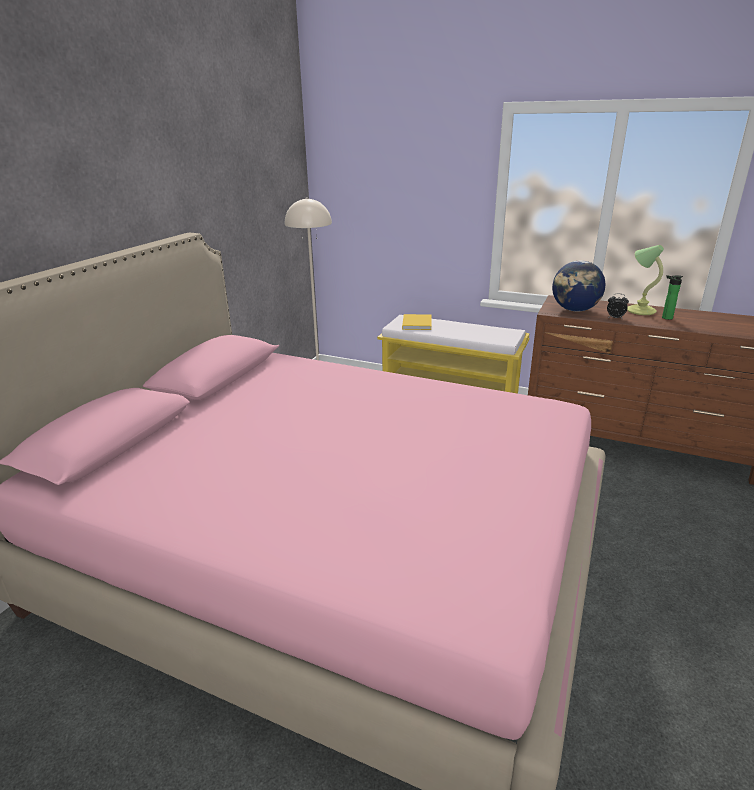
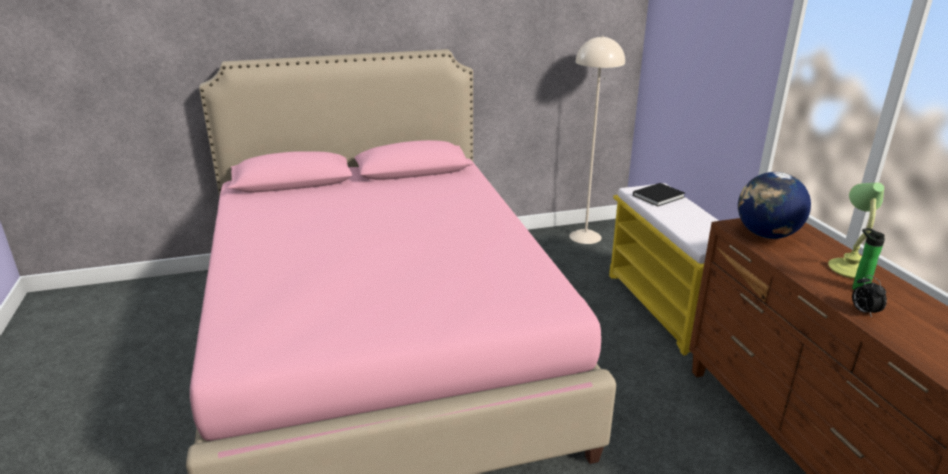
camera: 50 degrees right, 0 degrees up
(417, 323) = (659, 196): yellow book -> black book
(615, 318) = (787, 260): alarm clock -> alarm clock (863, 312)

